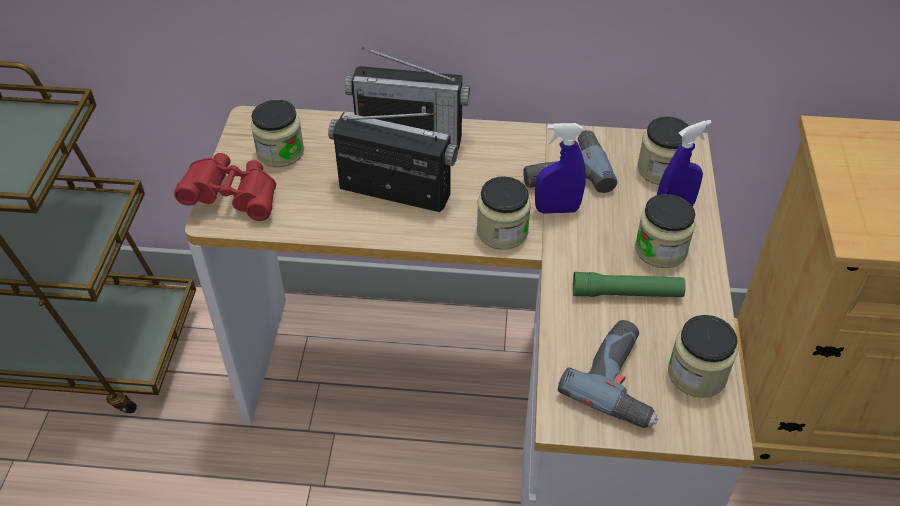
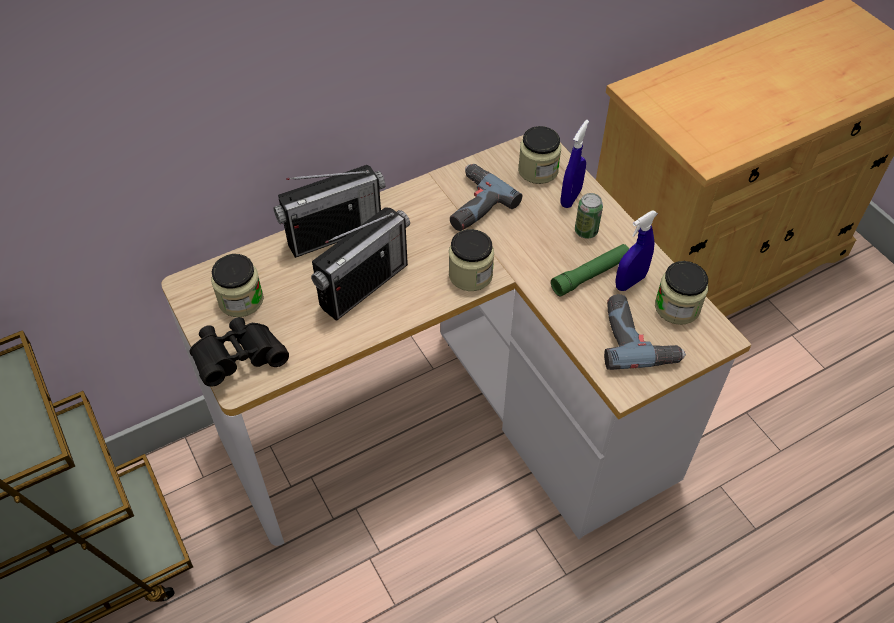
camera: 35 degrees left, 5 degrees up
(233, 198) = (239, 359): red binoculars -> black binoculars
(394, 192) = (364, 285): radio -> radio turned 150 degrees clockwise
(557, 209) = (493, 237): blue spray bottle -> blue spray bottle (630, 282)
(660, 250) = (586, 231): jar -> can

